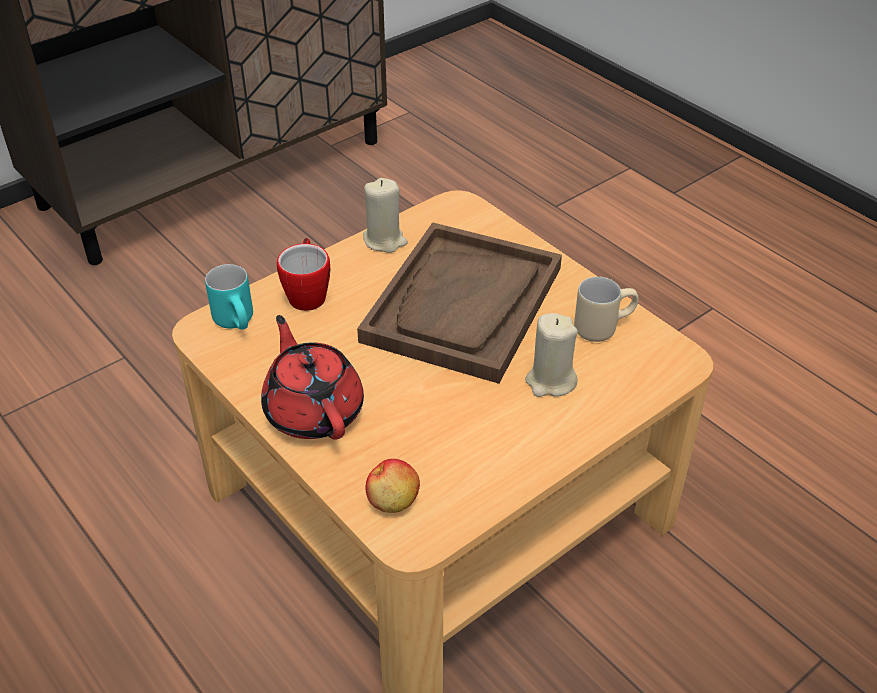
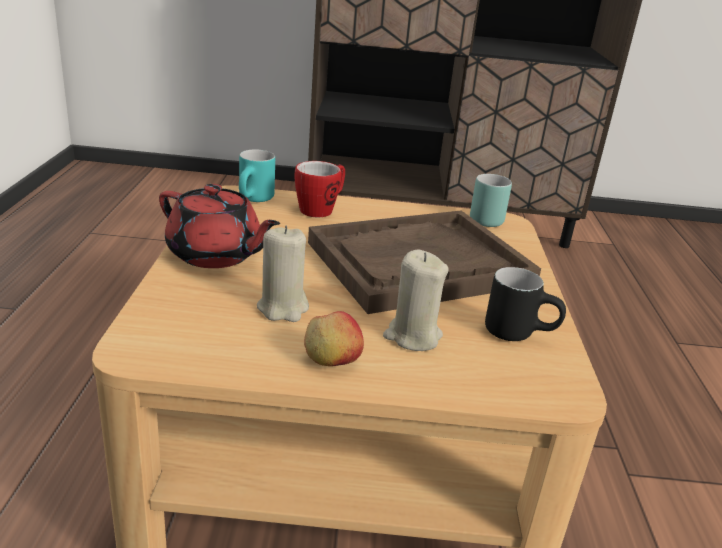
camera: 40 degrees right, 15 degrees down
(313, 410) = (216, 255): red teapot -> red teapot turned 105 degrees clockwise
(385, 240) = (419, 212): beige candle -> beige candle (283, 308)
(393, 500) = (168, 324): apple -> apple (332, 360)
(441, 211) = (487, 218): none -> turquoise mug
(602, 326) = (519, 332): beige mug -> black mug

